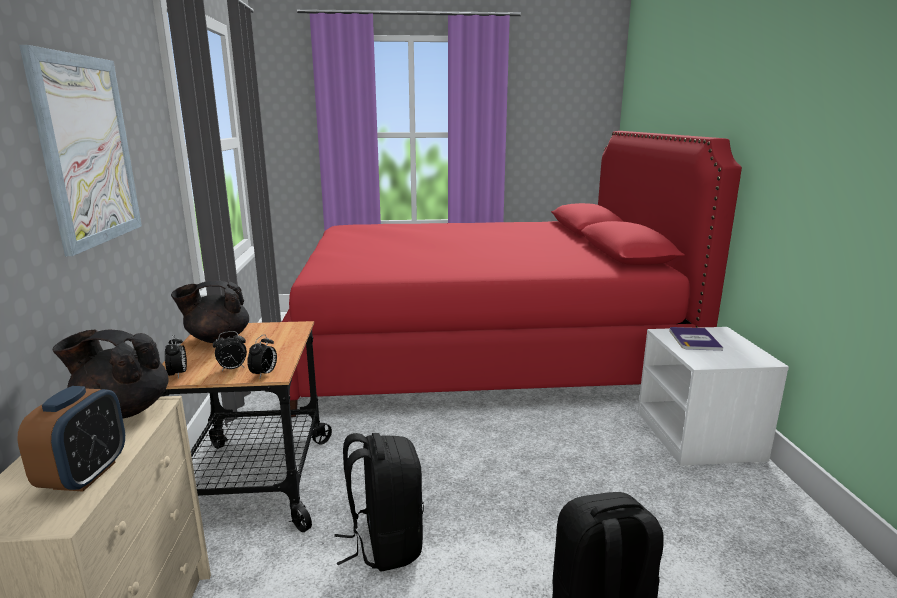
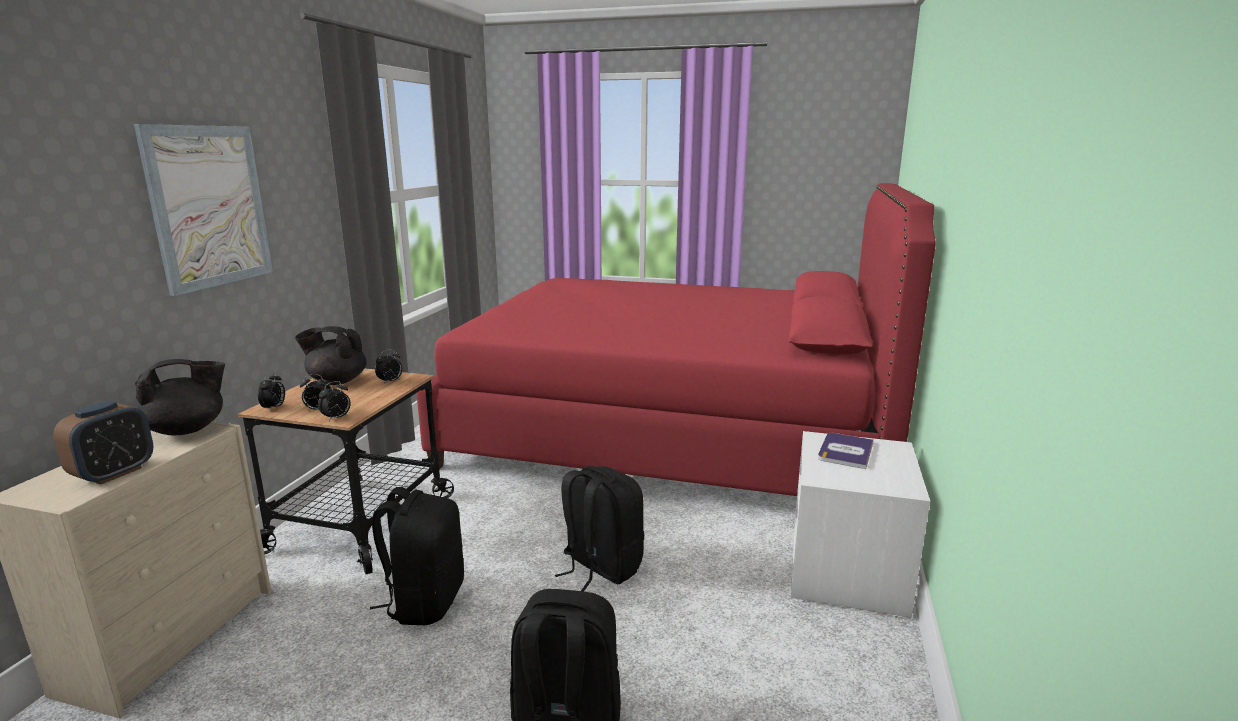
camera: 20 degrees right, 0 degrees up
(122, 411) = (187, 430): black teapot -> black teapot turned 120 degrees clockwise
(277, 332) = (390, 382): none -> alarm clock
(516, 474) = (600, 567): none -> black backpack

